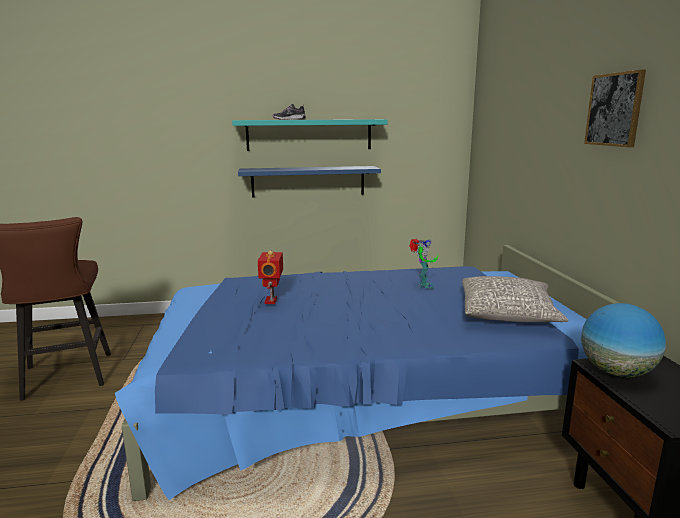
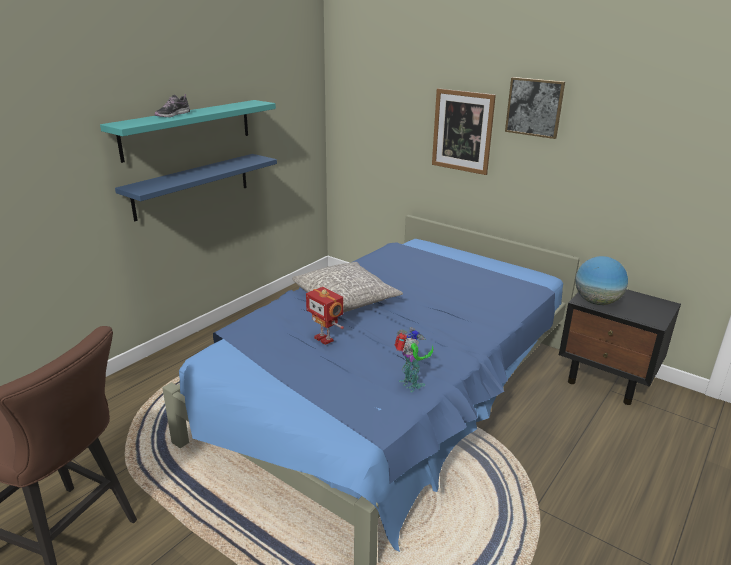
camera: 45 degrees left, 10 degrees up
(423, 286) = (400, 275): toy robot -> toy robot (410, 385)
(507, 314) = (489, 281): grey pillow -> grey pillow (346, 299)
(553, 148) = (462, 131): none -> picture

